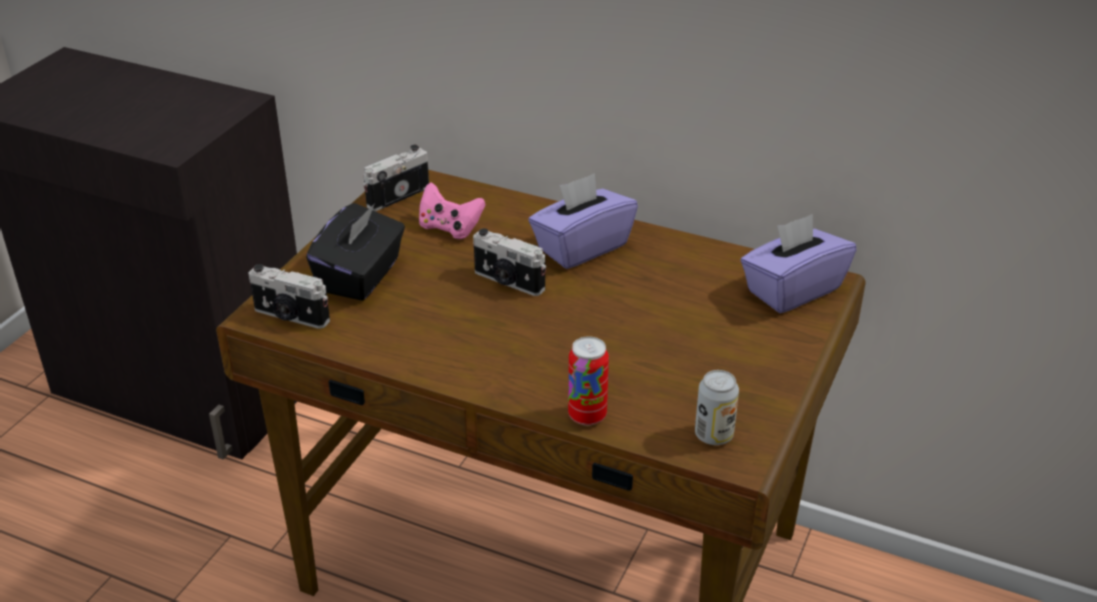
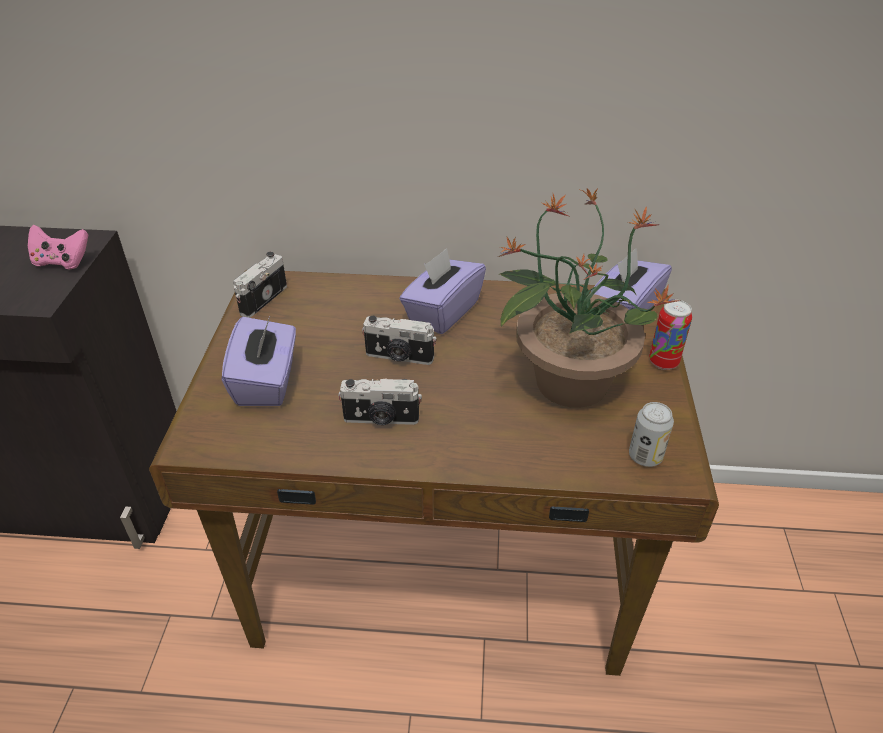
camera: 20 degrees left, 5 degrees up
(290, 317) = (219, 438): camera -> camera (381, 419)
(361, 276) = (267, 382): black tissue box -> purple tissue box
(450, 228) = (323, 319): pink game controller -> pink game controller (62, 262)
(587, 415) = (534, 467): can -> can (663, 362)
(679, 345) = (569, 381): none -> potted plant

